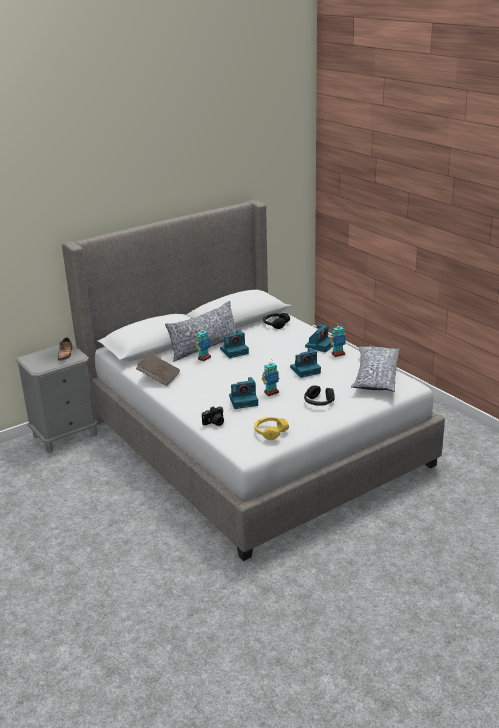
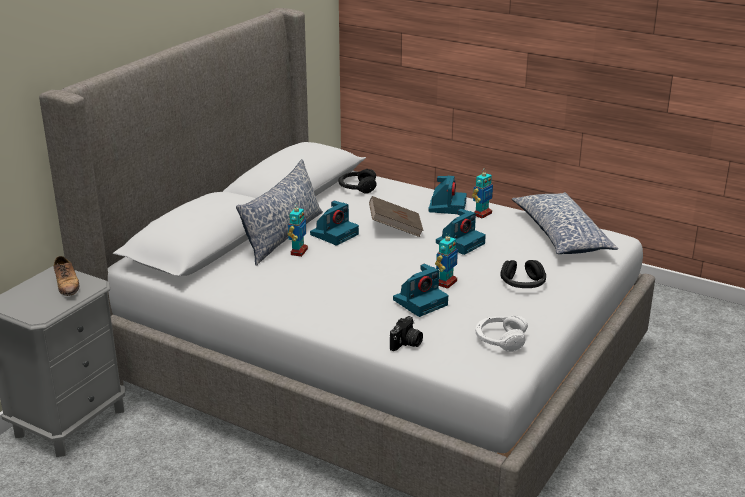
camera: 25 degrees left, 0 degrees up
(159, 377) = (255, 293): brown book -> brown book (395, 229)
(270, 432) = (500, 340): yellow headphones -> white headphones

